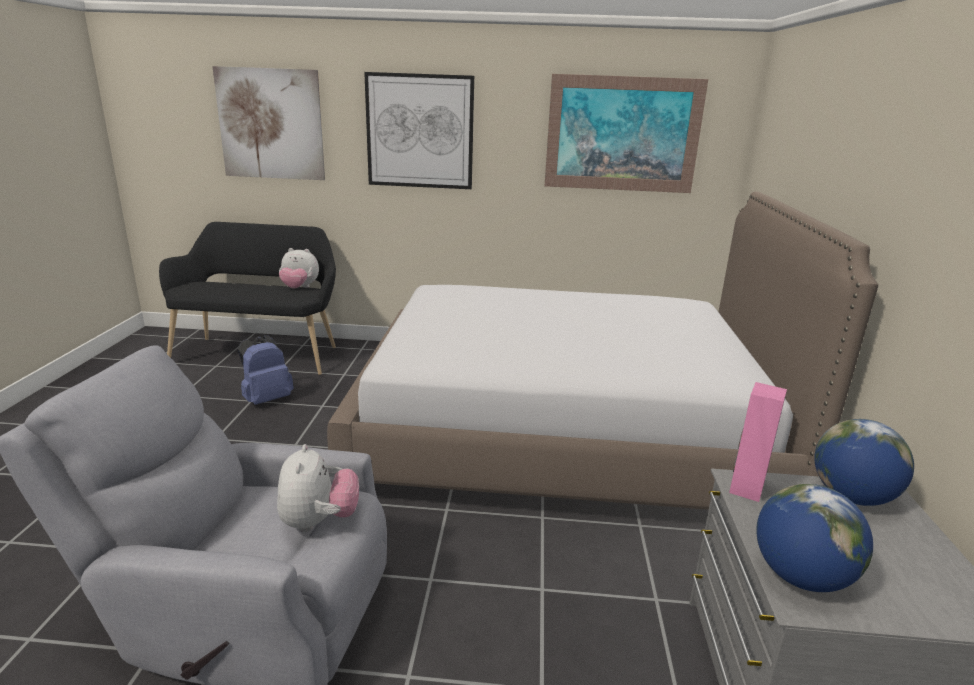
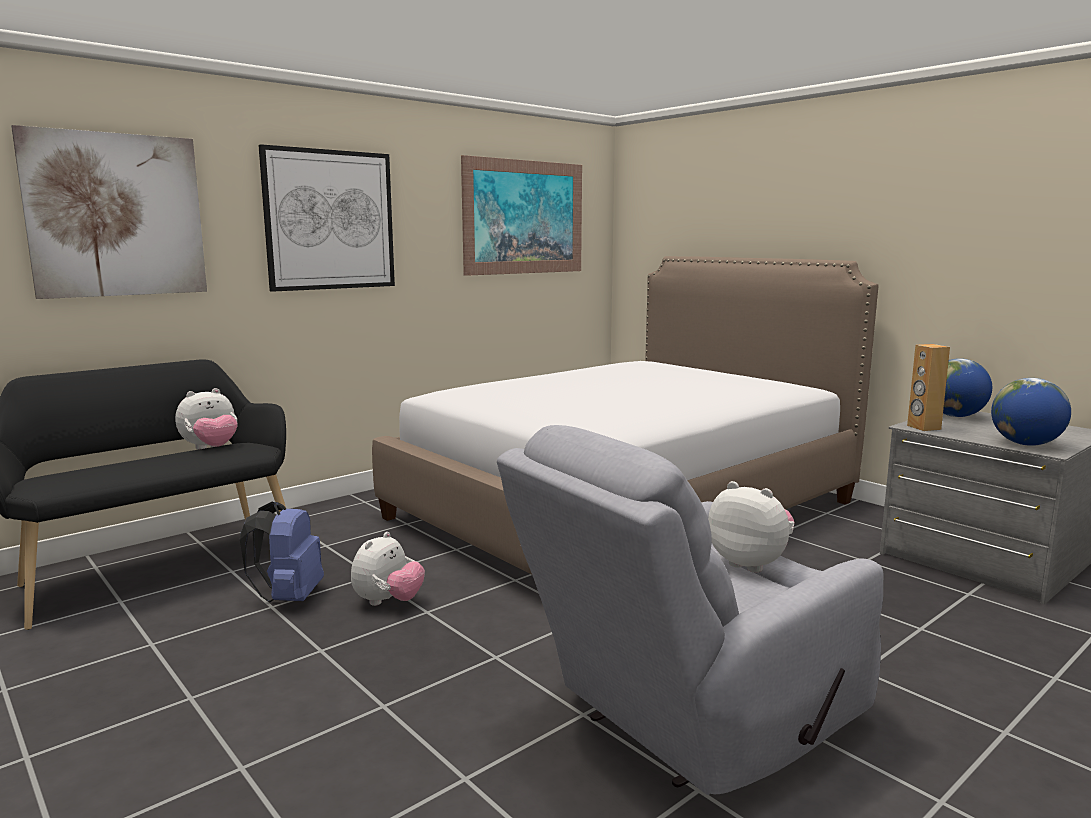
camera: 45 degrees left, 10 degrees down
(294, 427) = (388, 602): none -> plush toy
(745, 489) = (923, 427): pink speaker -> brown speaker

